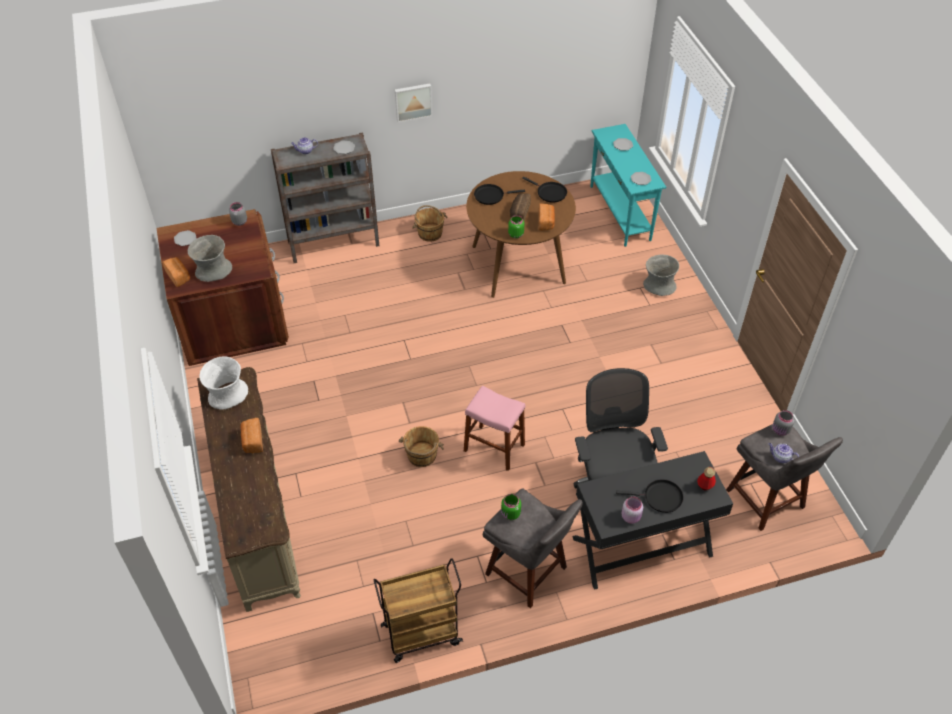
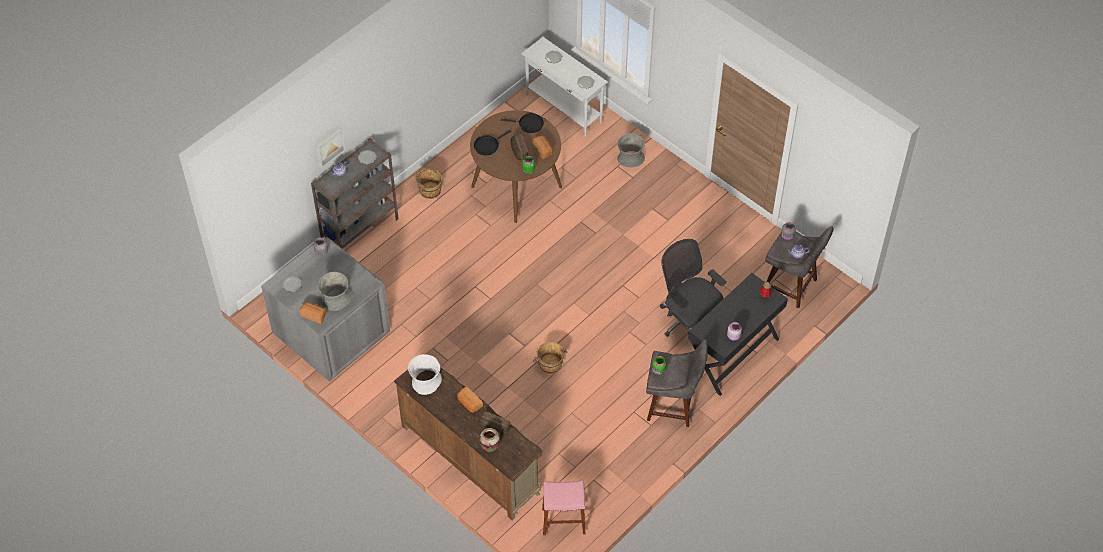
camera: 30 degrees left, 5 degrees up
(231, 504) = (490, 448): none -> vase
(232, 319) = (331, 330): brown dresser -> grey dresser
(255, 483) = (494, 428): none -> bread
(413, 101) = (400, 97): picture -> picture (329, 146)
(421, 635) = (633, 477): brown cart -> none
(494, 448) = (595, 335): pink stool -> pink stool (563, 521)
(621, 213) = (564, 108): turquoise console table -> white console table
(660, 497) = (743, 315): black frying pan -> none

